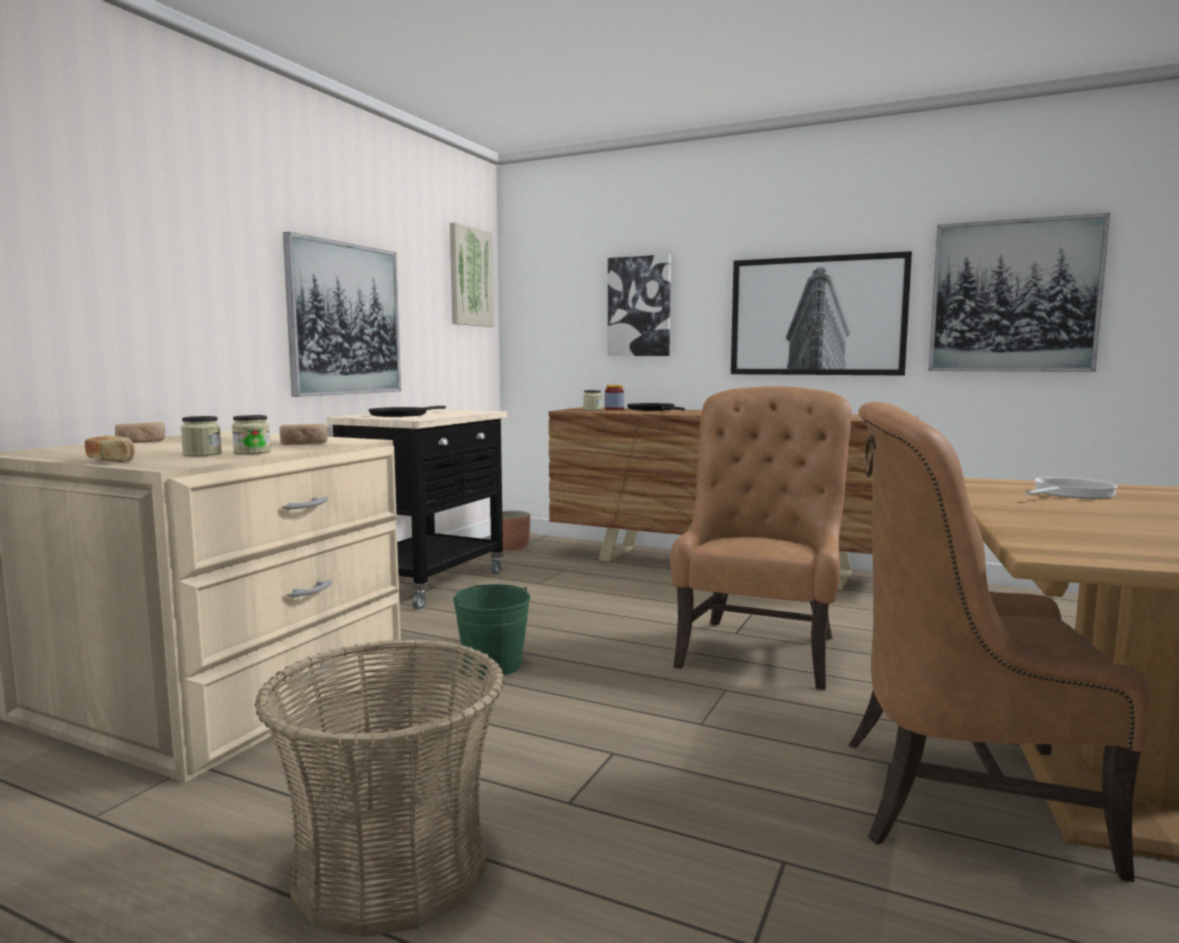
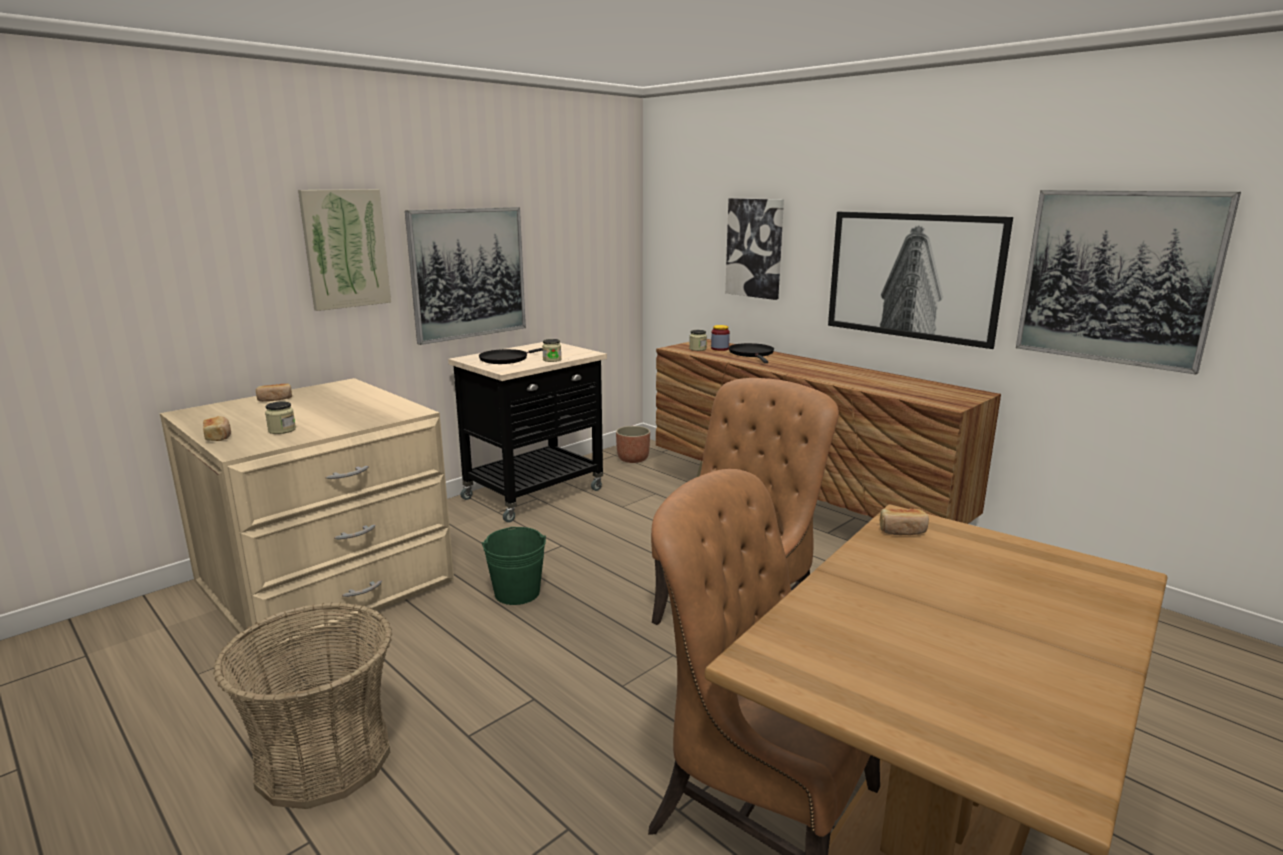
camera: 20 degrees right, 10 degrees up
(252, 452) = (315, 430): jar -> jar (552, 360)
(304, 443) = (369, 414): bread -> bread (902, 531)
(470, 277) = (607, 213): picture -> picture (345, 249)
(1070, 493) = (962, 559): frying pan -> none

